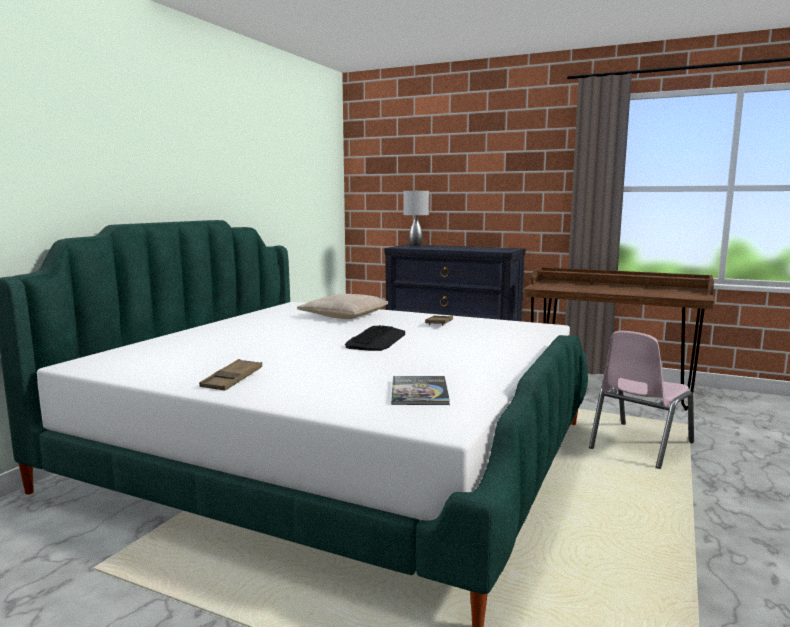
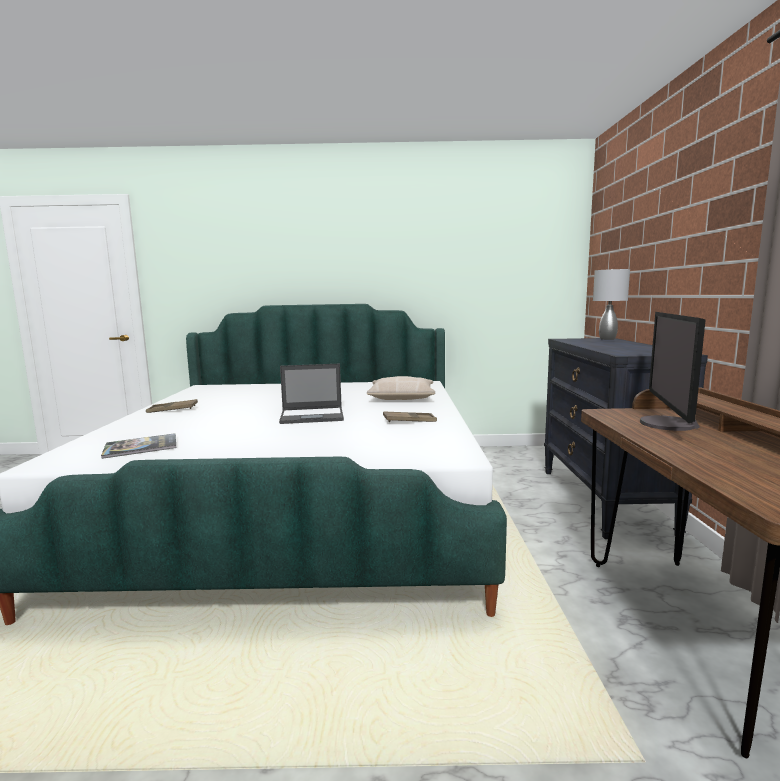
camera: 65 degrees right, 0 degrees up
(377, 340) = (313, 416): keyboard -> laptop
(573, 286) = (669, 424): none -> monitor
(639, 445) = (466, 692): pink chair -> none

